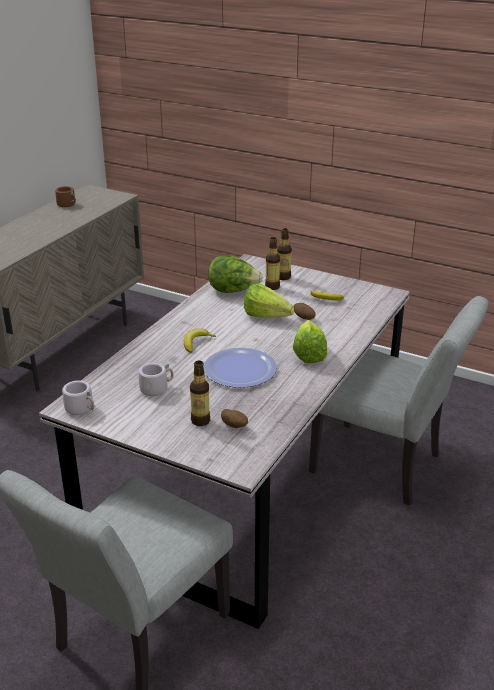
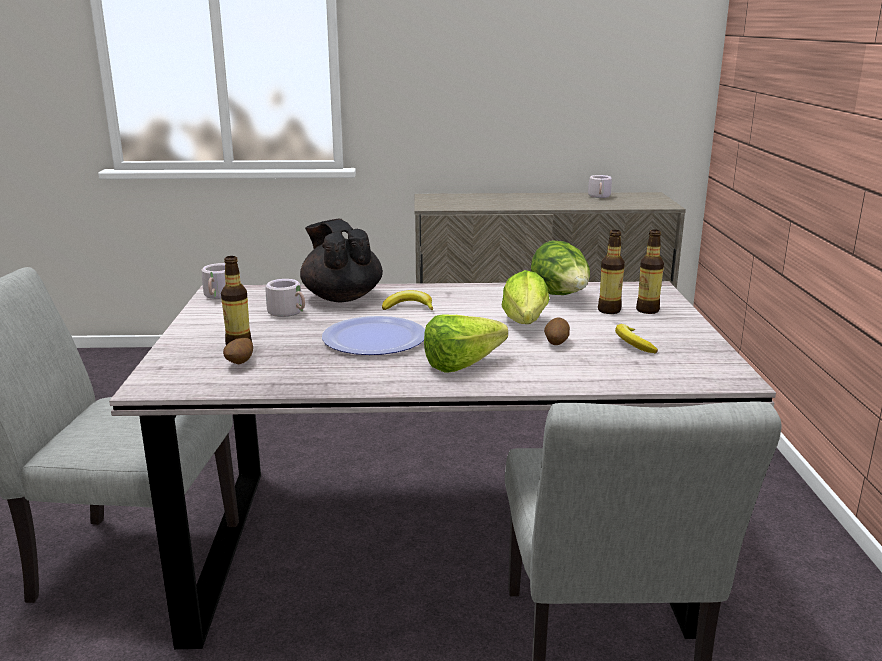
camera: 60 degrees right, 10 degrees down
(68, 205) = (600, 197): brown mug -> grey mug
(146, 361) = (341, 297): none -> black teapot

